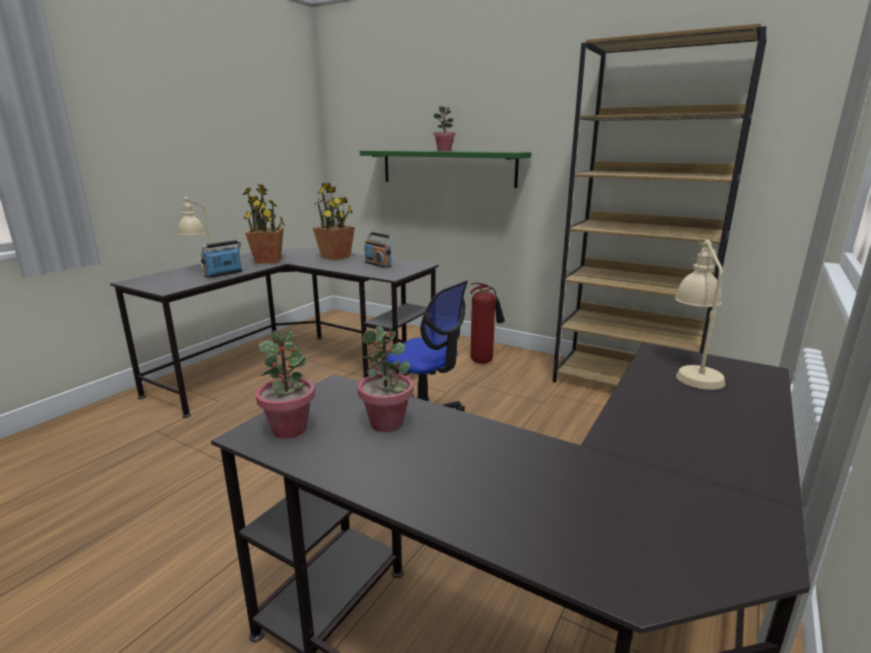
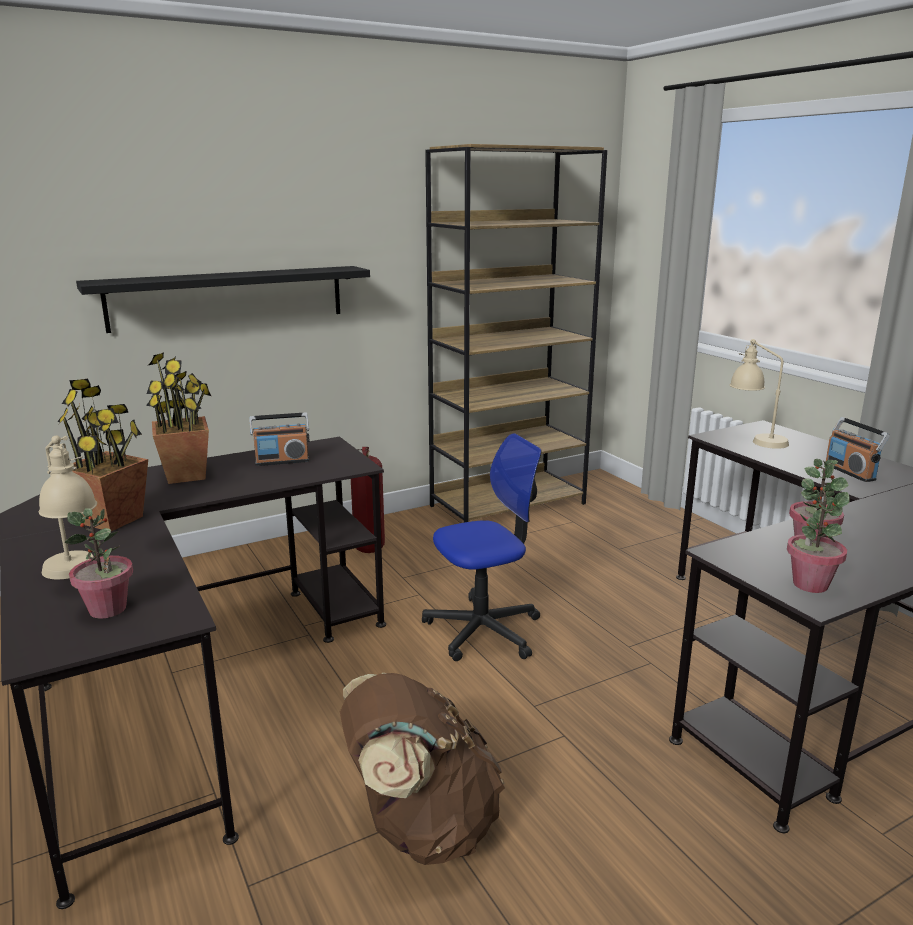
camera: 60 degrees left, 0 degrees up
(209, 463) = (421, 826): none -> brown backpack
(224, 274) = (144, 563): radio -> radio (850, 472)
(444, 151) = (242, 274): potted plant -> potted plant (108, 609)
(447, 168) = (228, 297): green shelf -> black shelf

